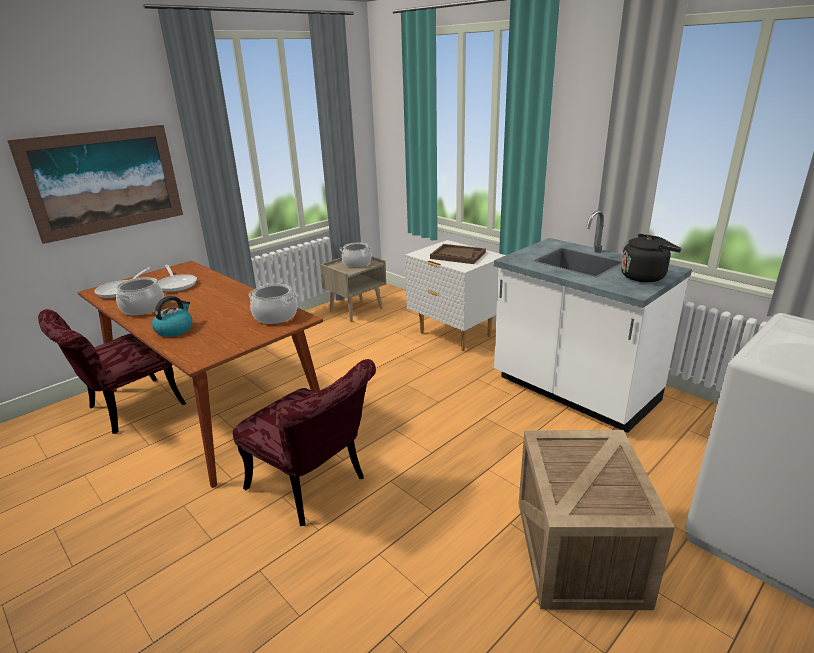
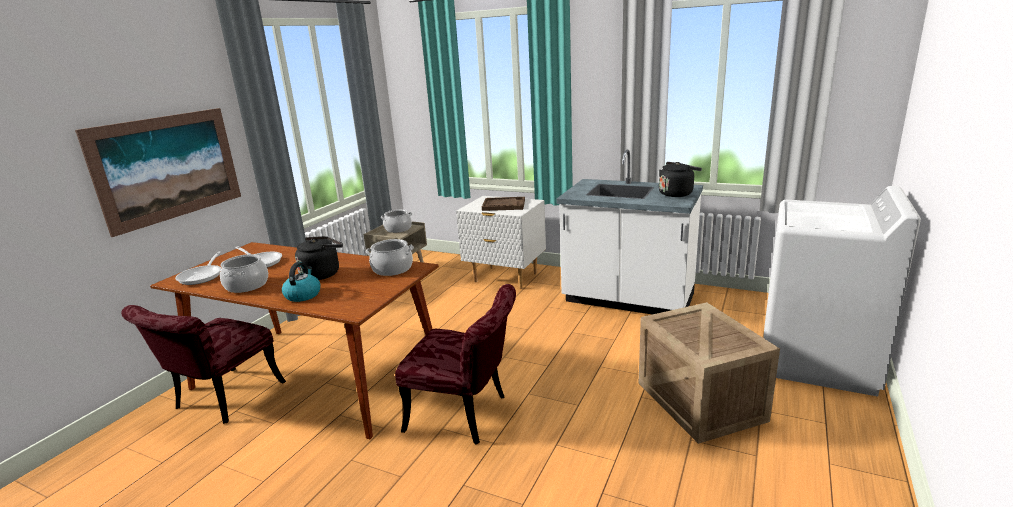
camera: 20 degrees left, 5 degrees down
(212, 308) = (322, 274): none -> black kettle

